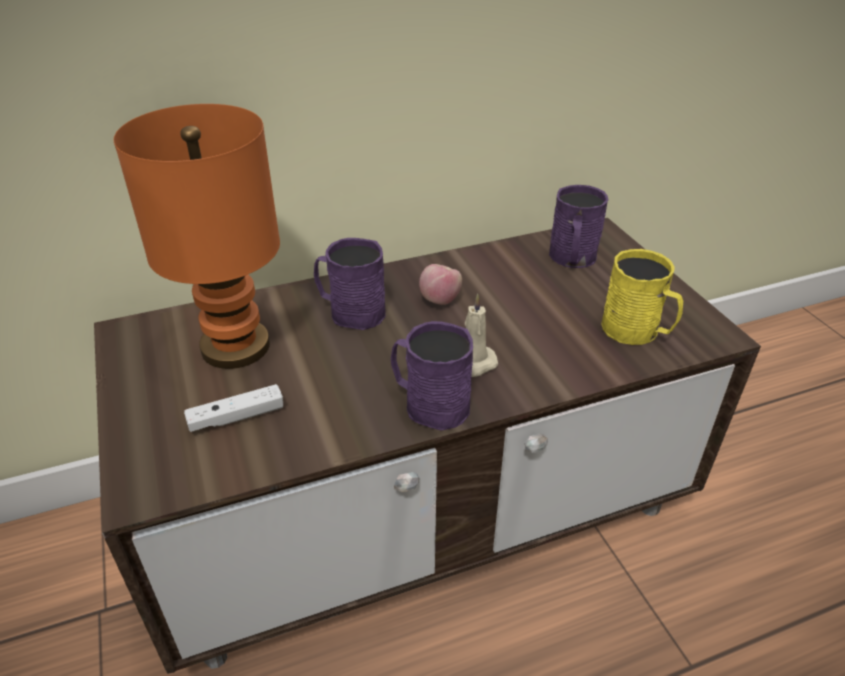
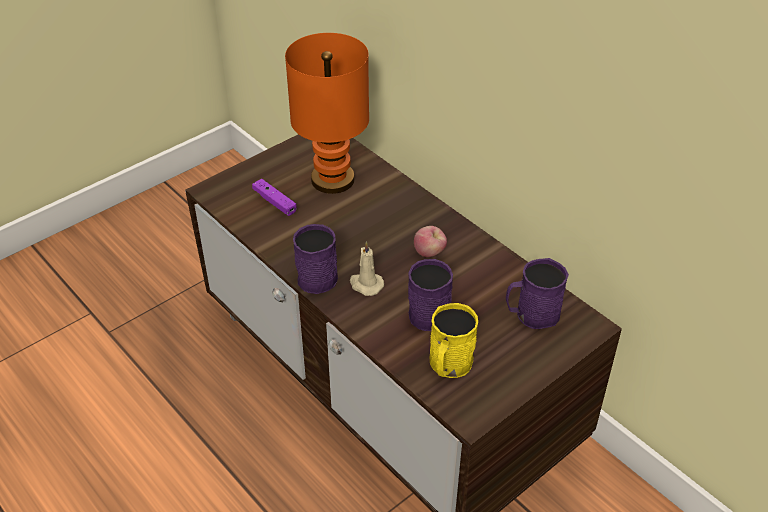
camera: 70 degrees right, 5 degrees up
(236, 417) = (274, 202): white game controller -> purple game controller
(350, 312) = (392, 215): purple mug -> purple mug (428, 310)

